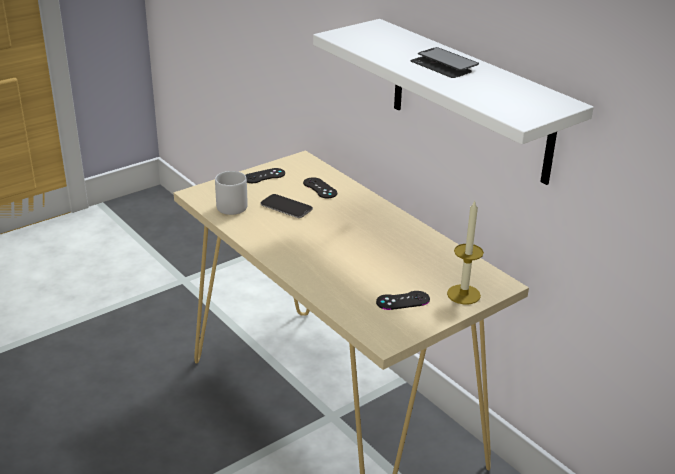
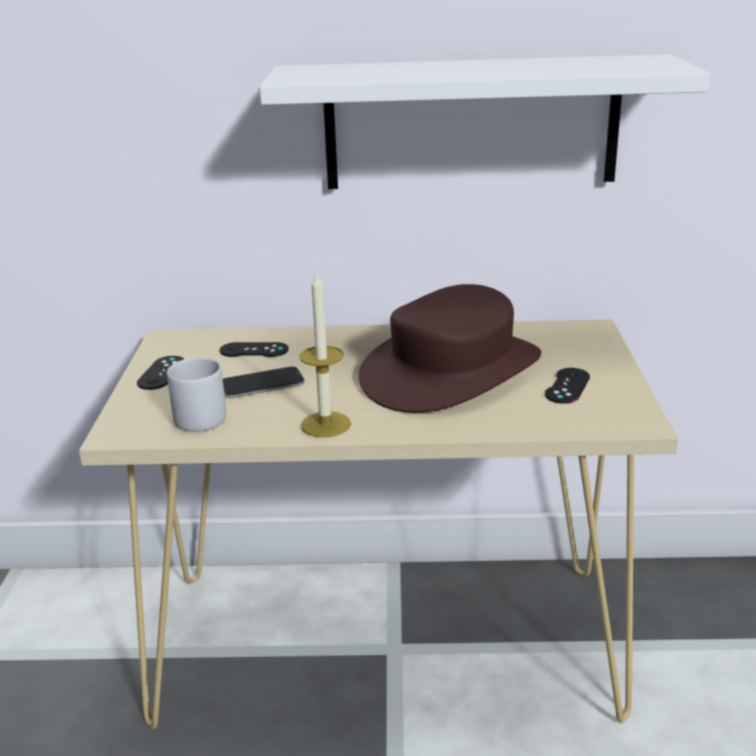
camera: 50 degrees left, 5 degrees down
(373, 256) = (452, 371): none -> brown hat
(444, 65) = (476, 67): phone -> none
(463, 294) = (591, 351): candle -> candle (325, 424)

